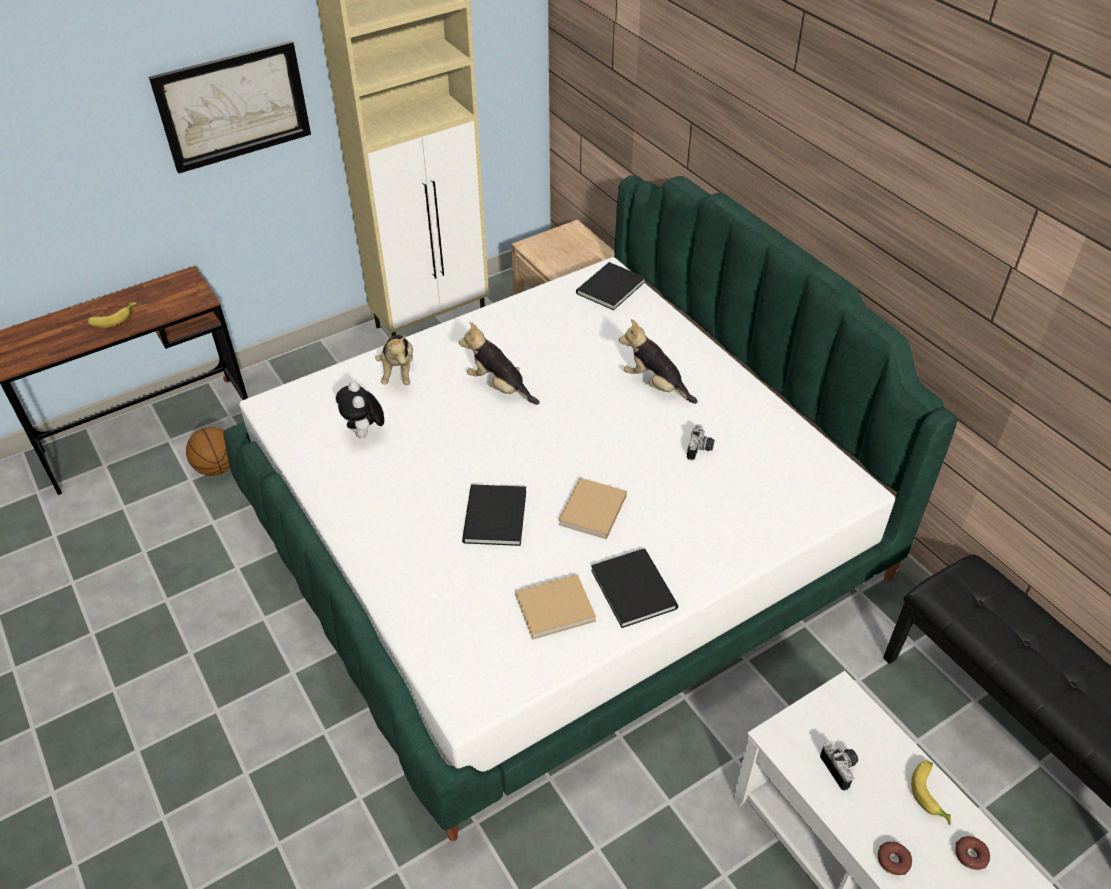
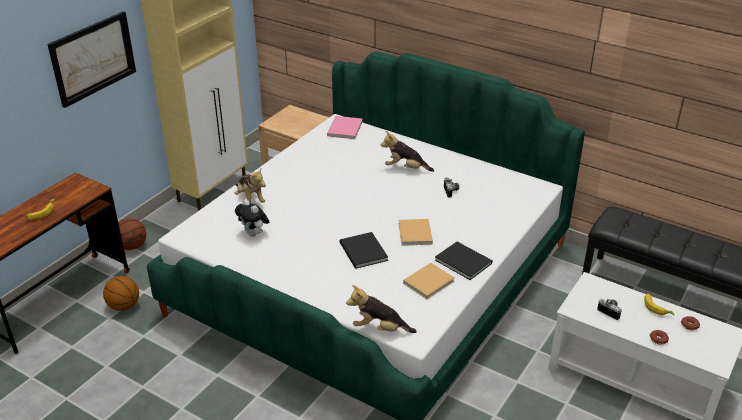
camera: 25 degrees left, 10 degrees down
(281, 379) = (132, 246): none -> basketball
(499, 387) = (317, 191): plush toy -> plush toy (379, 328)
(608, 288) = (343, 129): black book -> pink book

